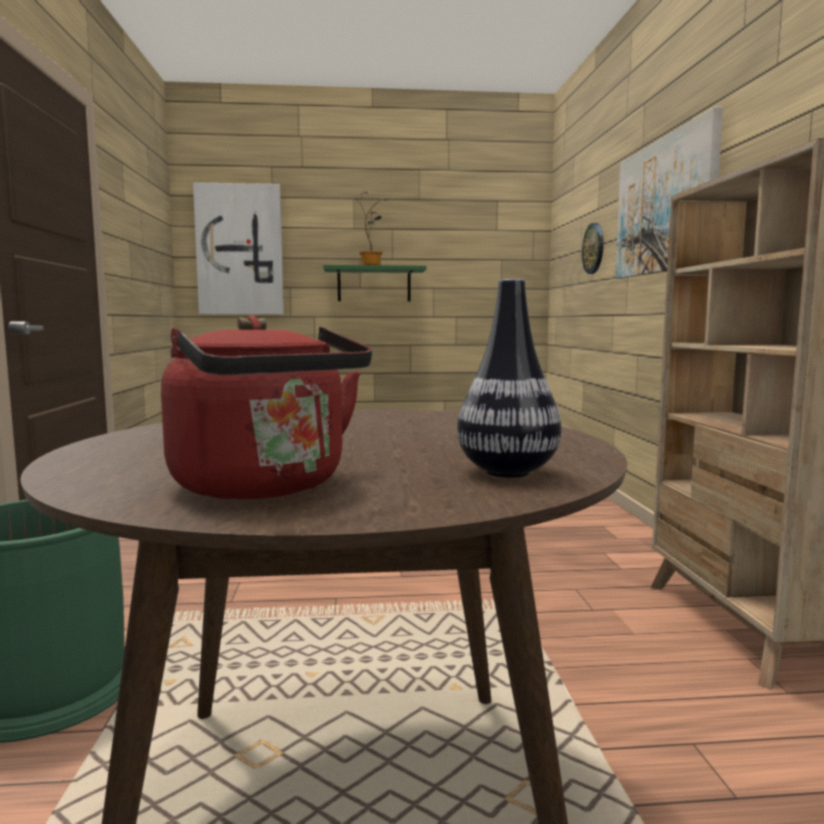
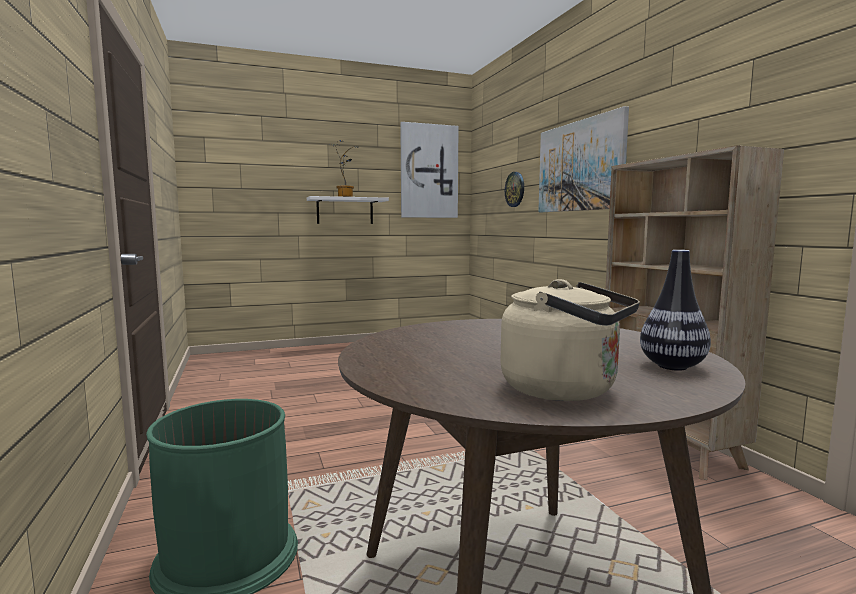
camera: 15 degrees left, 0 degrees up
(239, 250) = (236, 182): picture -> picture (429, 171)
(266, 487) = (565, 390): red kettle -> beige kettle
(374, 284) = (345, 211): green shelf -> white shelf

